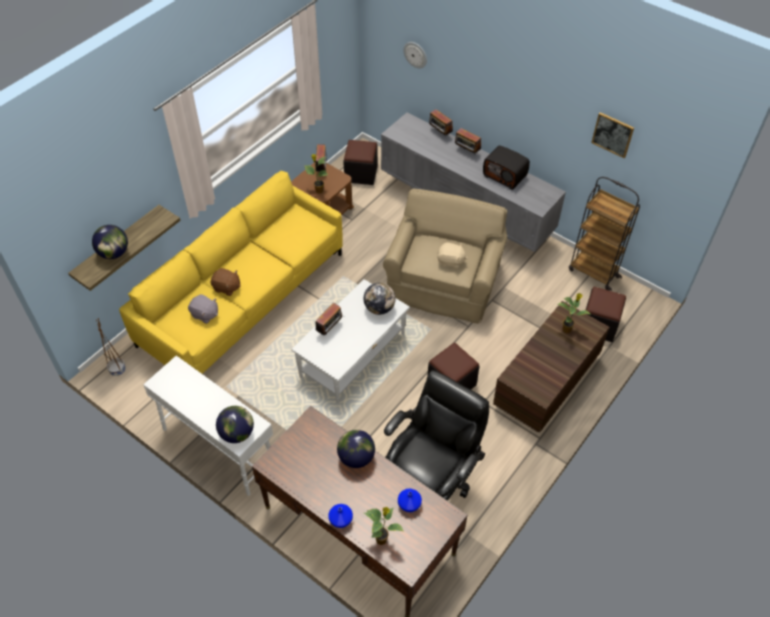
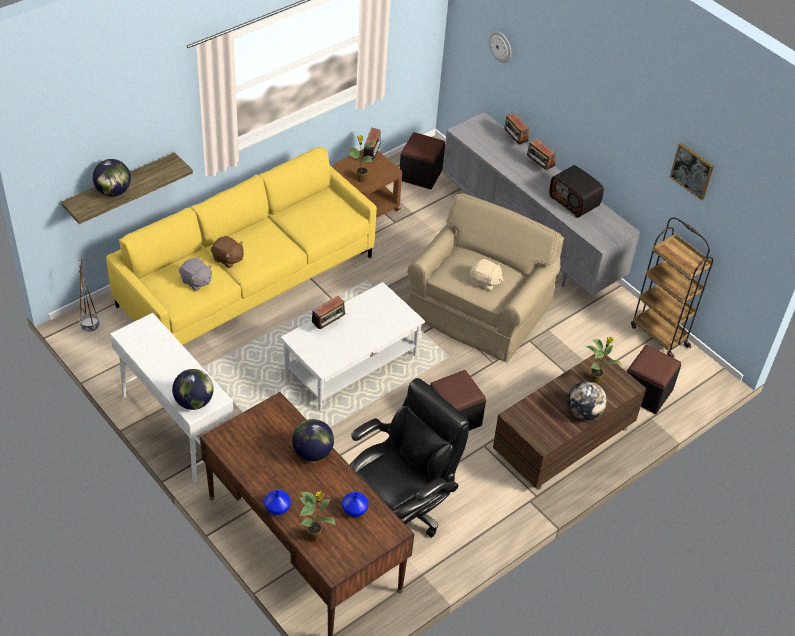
camera: 10 degrees right, 5 degrees down
(379, 308) = (390, 315): globe -> globe (583, 412)

